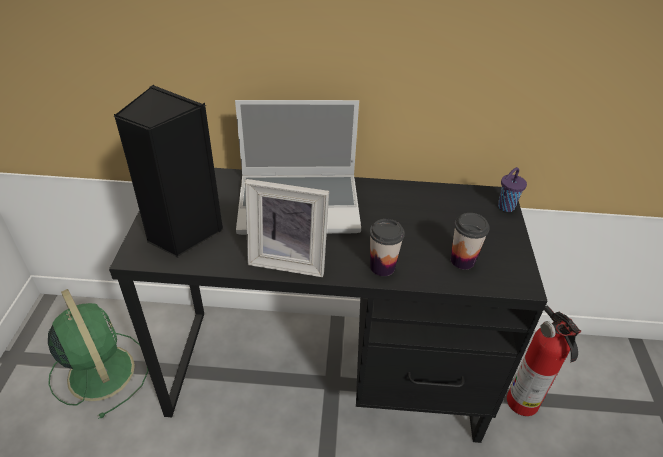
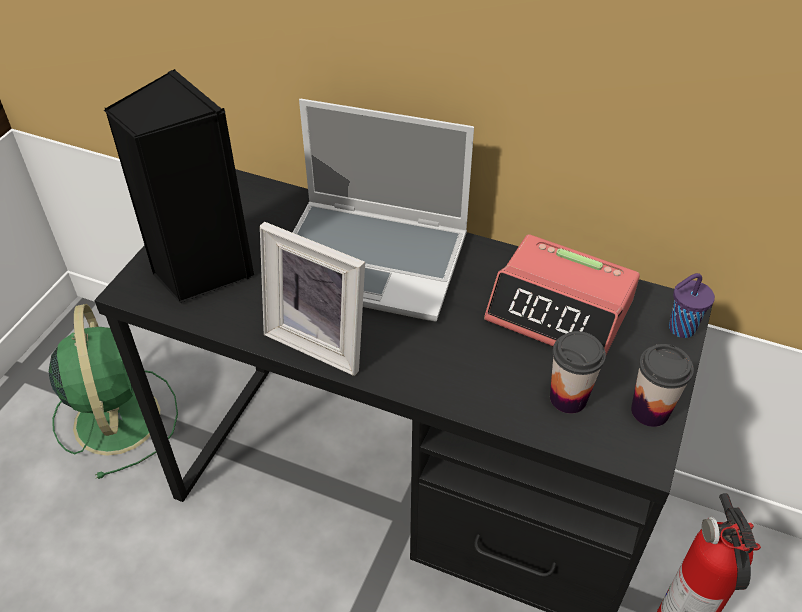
camera: 20 degrees right, 5 degrees up
(382, 267) = (444, 380): cup -> cup (650, 411)
(432, 211) = (560, 311): none -> alarm clock

